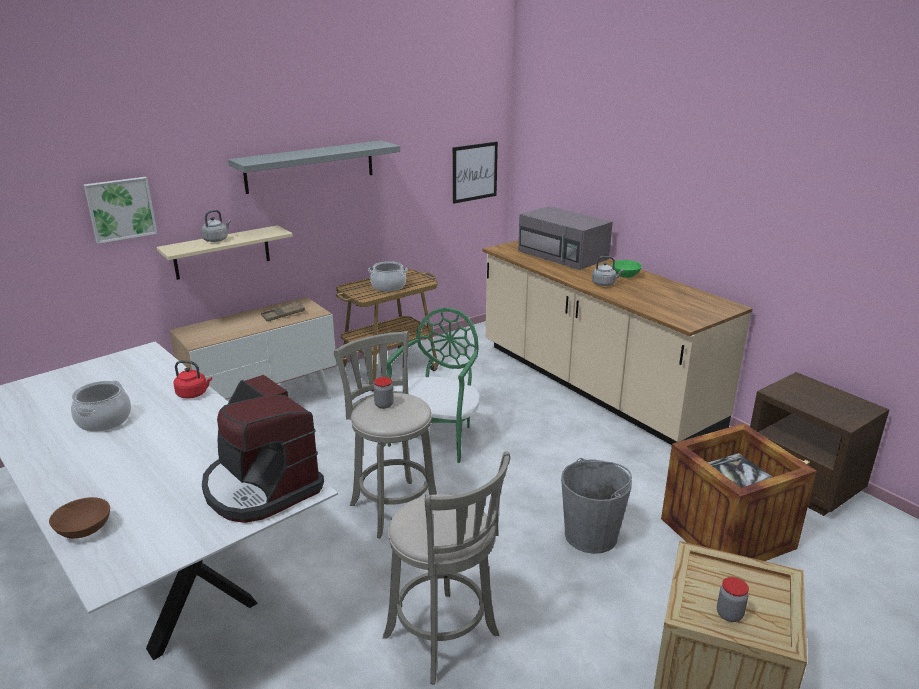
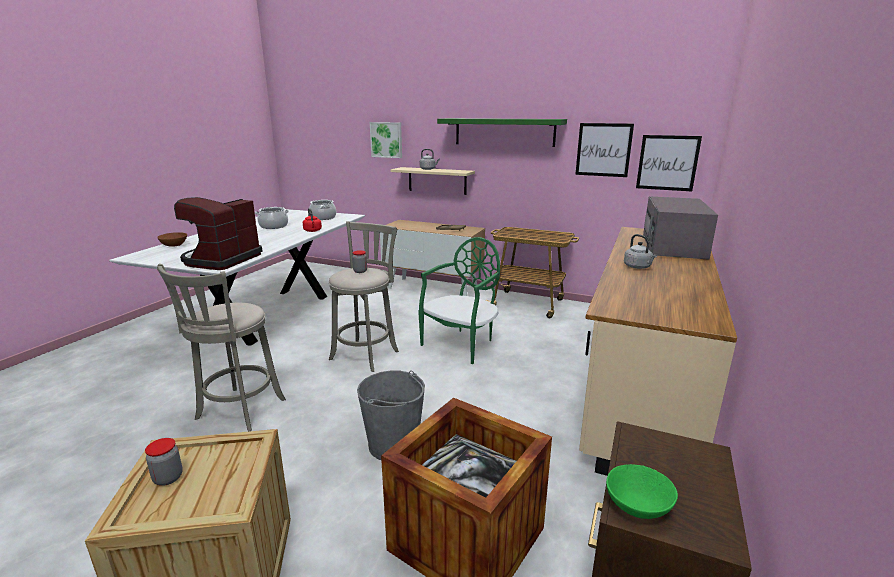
camera: 60 degrees right, 5 degrees down
(310, 166) = (504, 132): grey shelf -> green shelf
(388, 287) = (531, 235): cooking pot -> cooking pot (323, 218)
(420, 169) = (603, 150): none -> picture
(437, 437) = (462, 344): green chair -> green chair turned 45 degrees counterclockwise
(626, 275) = (682, 271): green bowl -> green bowl (638, 506)

